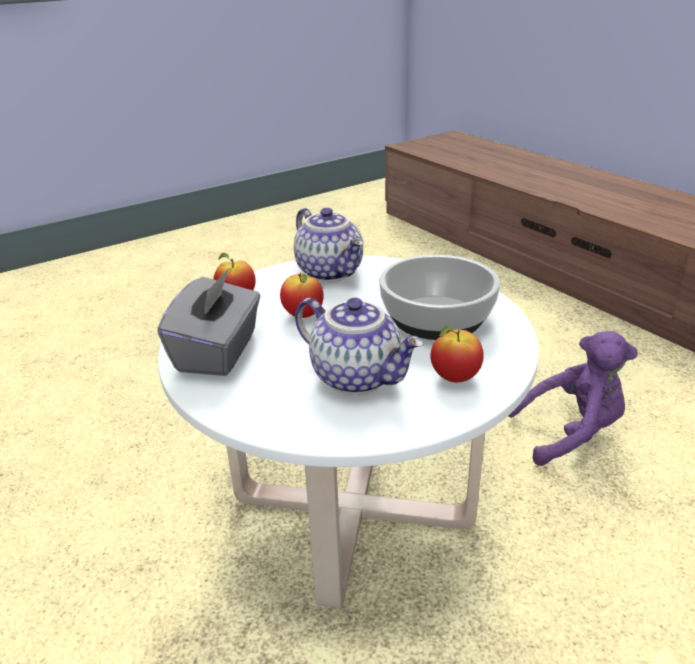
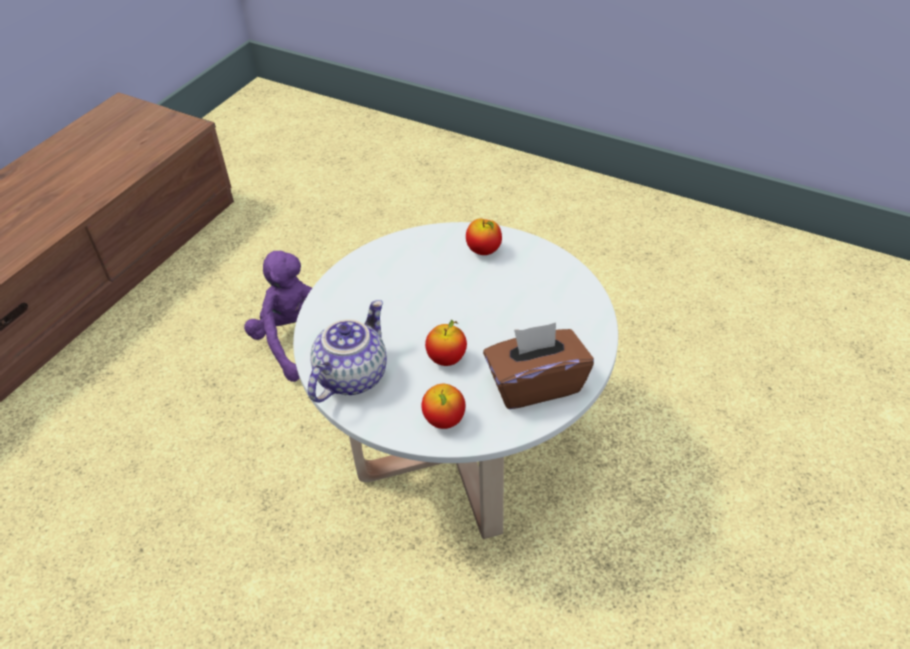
camera: 115 degrees left, 15 degrees up
(219, 352) = (535, 384): grey tissue box -> brown tissue box
(358, 376) = (513, 294): teapot -> none
(437, 318) = (406, 280): bowl -> none

